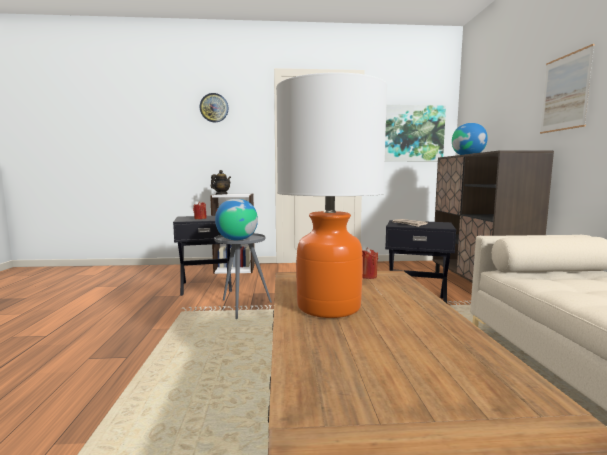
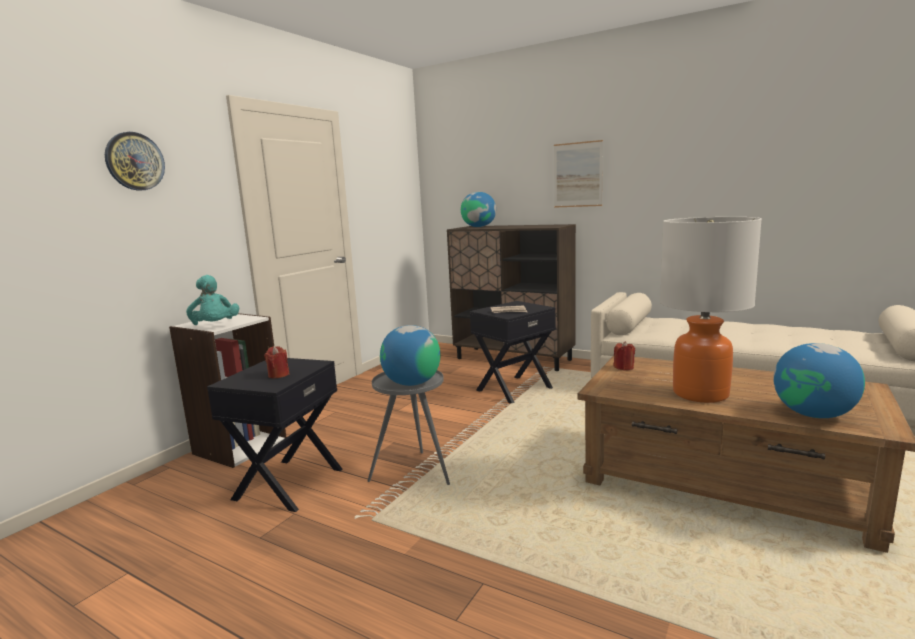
camera: 55 degrees left, 5 degrees up
(221, 194) = (215, 326): teapot -> turquoise plush toy
(326, 368) = (813, 414): none -> globe
(411, 134) = (388, 198): picture -> none

